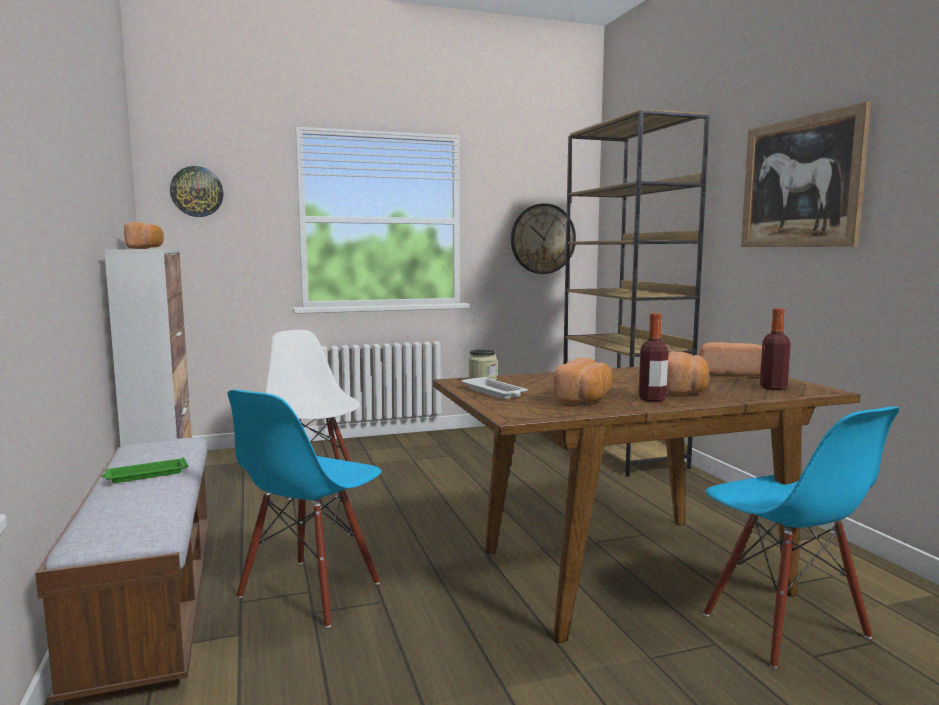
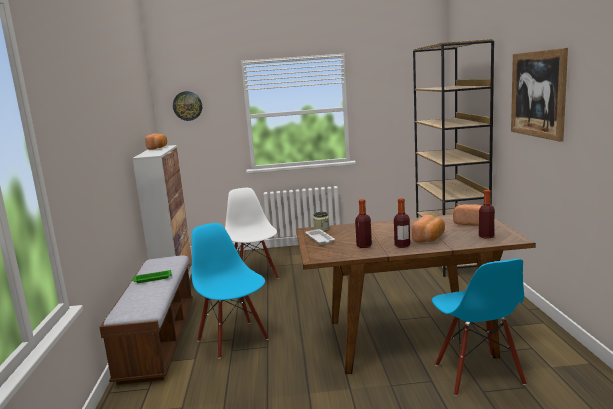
camera: 15 degrees right, 5 degrees up
(310, 591) = (233, 339): blue chair -> blue chair turned 105 degrees clockwise
(542, 239) = (406, 115): wall clock -> none
(585, 400) = (364, 246): bread -> bottle

